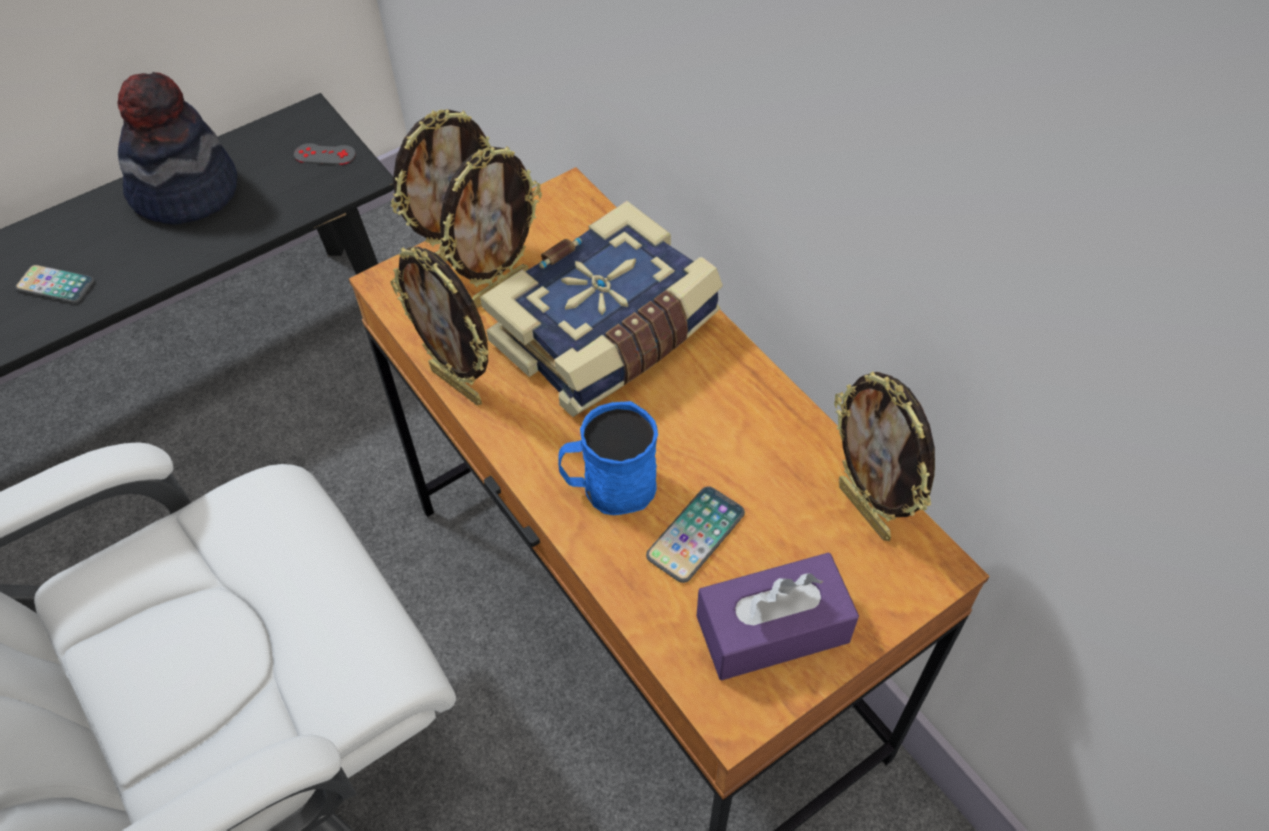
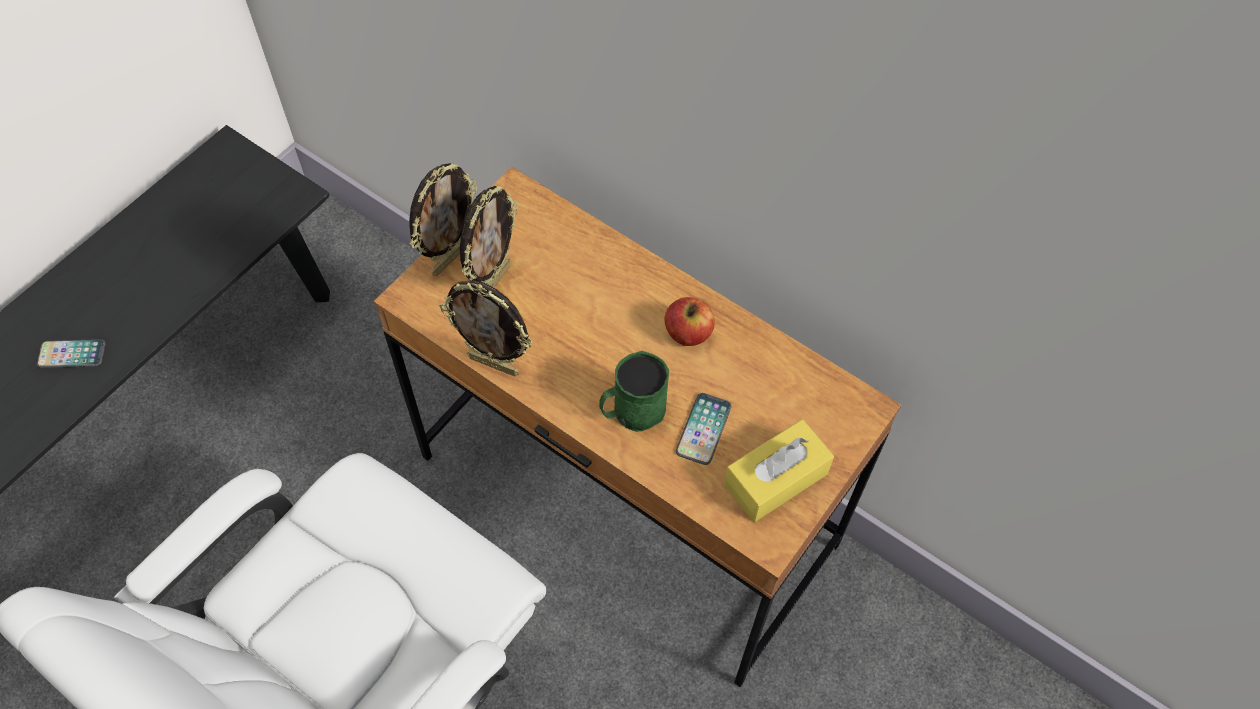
camera: 20 degrees left, 5 degrees up
(186, 191) = (148, 243): hat -> none
(325, 154) = (256, 182): grey game controller -> none
(608, 335) = (589, 298): book -> none
(609, 487) = (632, 411): blue mug -> green mug
(720, 407) = (688, 333): none -> apple
(772, 629) = (775, 479): purple tissue box -> yellow tissue box
(866, 511) = (810, 382): picture frame -> none

